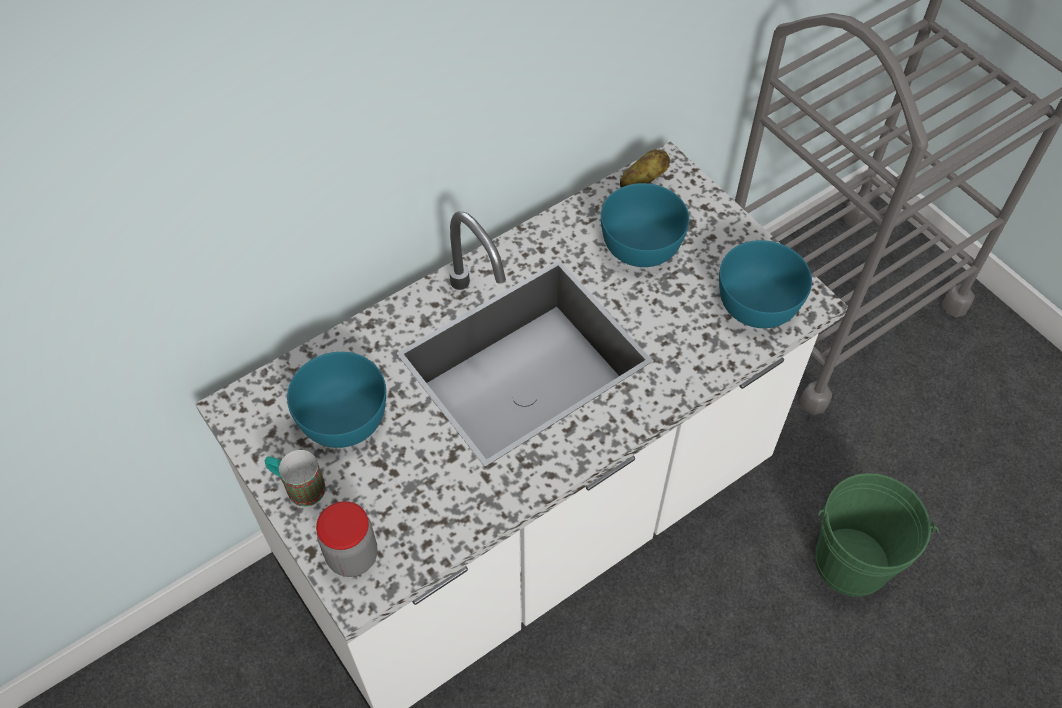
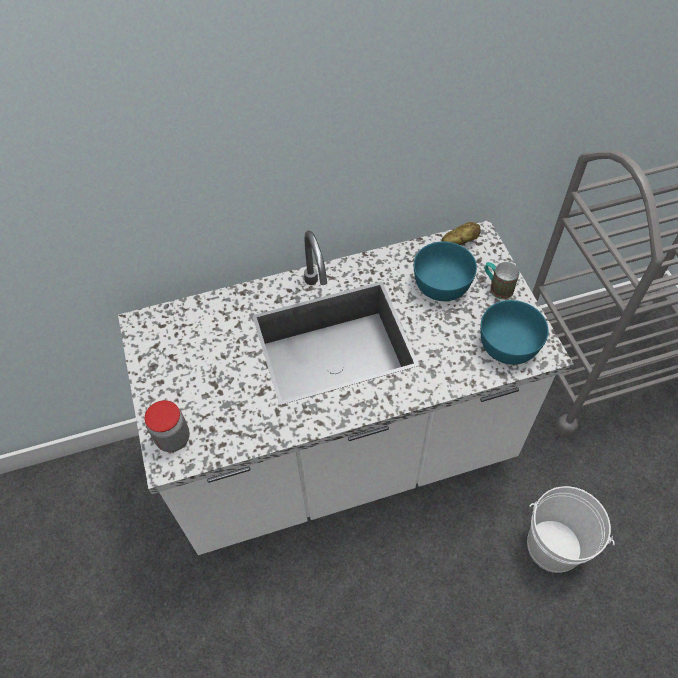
camera: 20 degrees right, 0 degrees up
(298, 487) = (158, 384): mug -> mug (497, 287)
(341, 417) = (202, 347): turquoise bowl -> none
(851, 562) = (553, 546): green bucket -> white bucket

